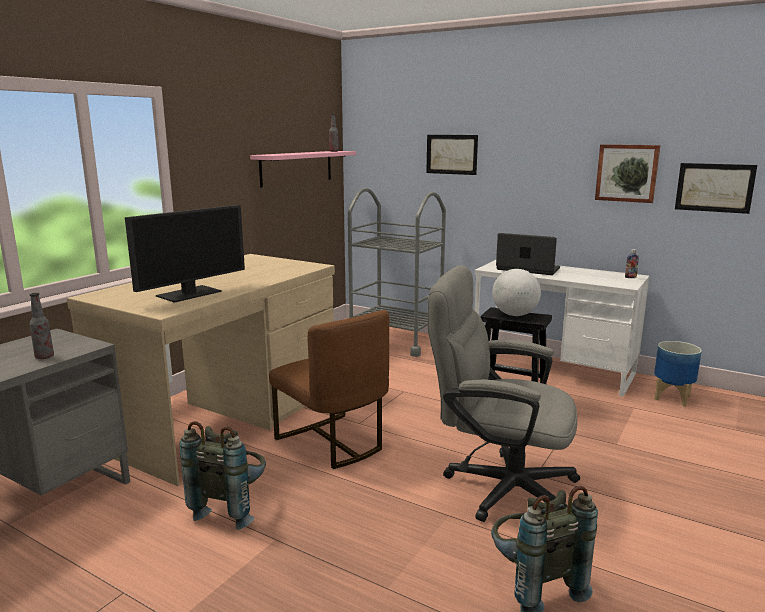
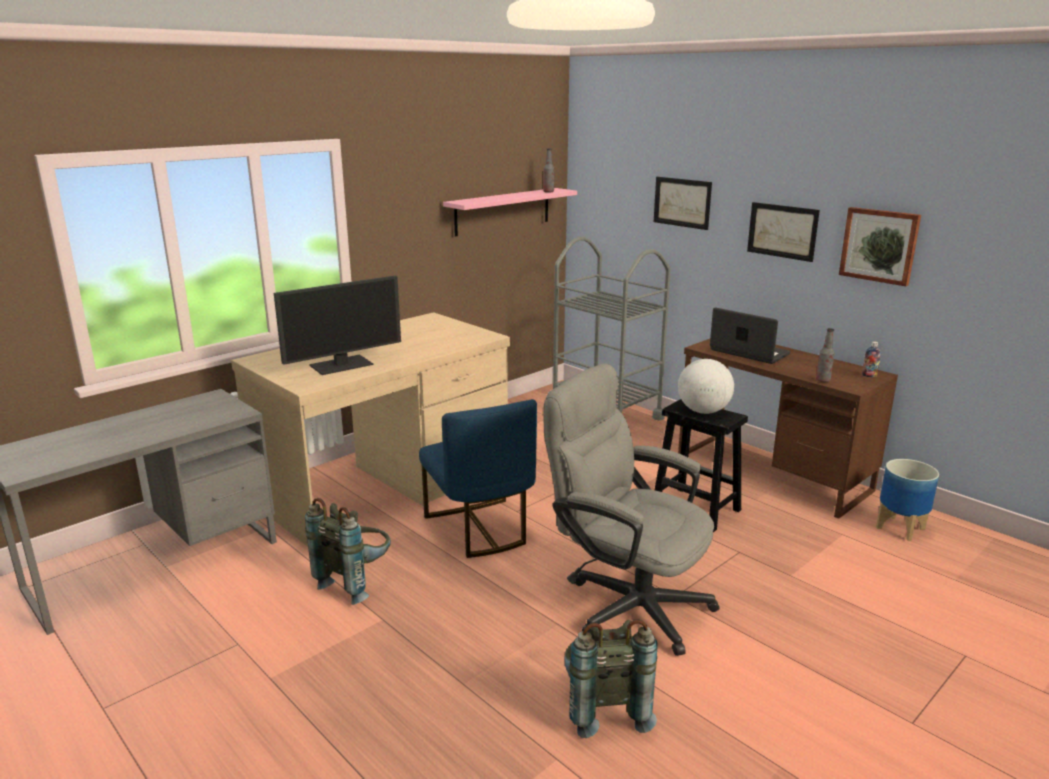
camera: 15 degrees right, 5 degrees up
(44, 357) = (197, 421): bottle -> bottle (823, 380)
(333, 442) = (480, 529): brown chair -> blue chair
(552, 369) = (772, 473): white desk -> brown desk
(714, 187) = (983, 275): picture -> picture (782, 231)

